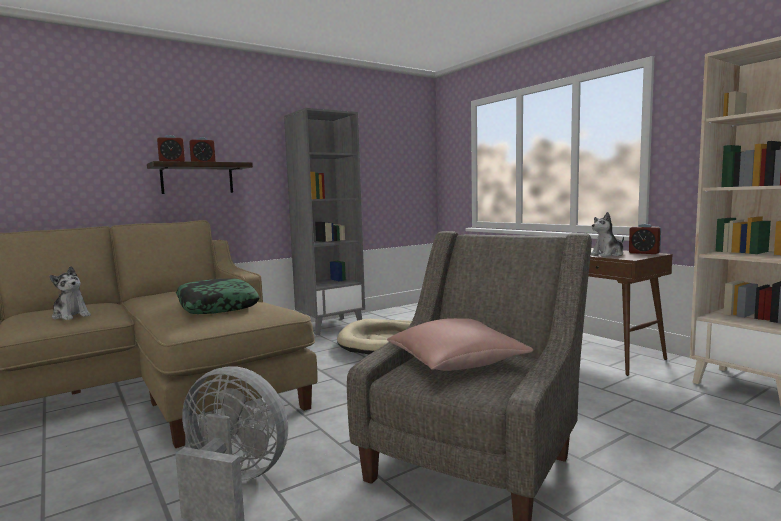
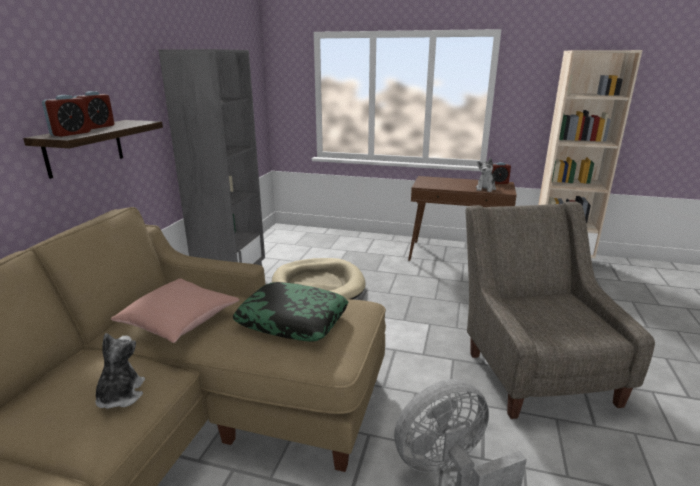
camera: 40 degrees left, 15 degrees up
(71, 316) = (120, 395): plush toy -> plush toy turned 90 degrees counterclockwise
(456, 362) = (548, 315): pink pillow -> pink pillow (179, 321)

